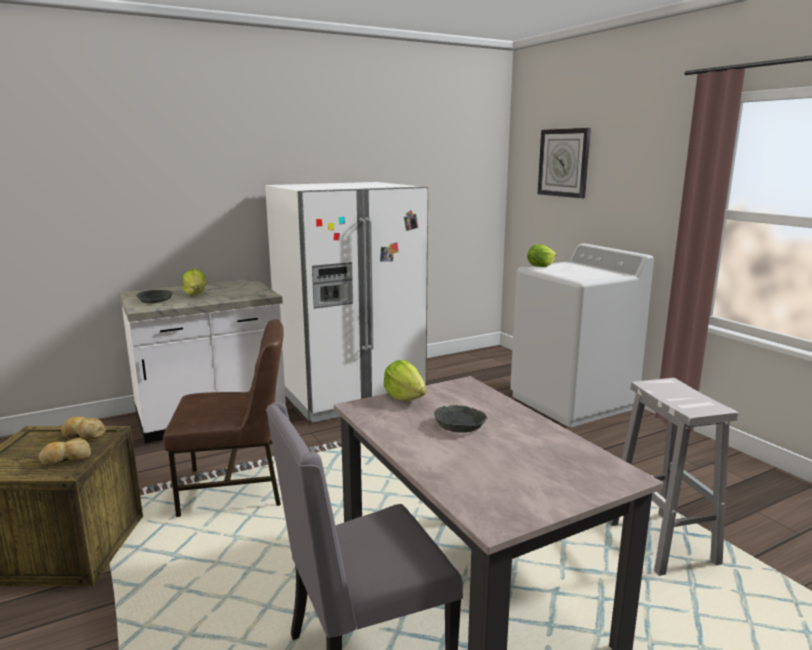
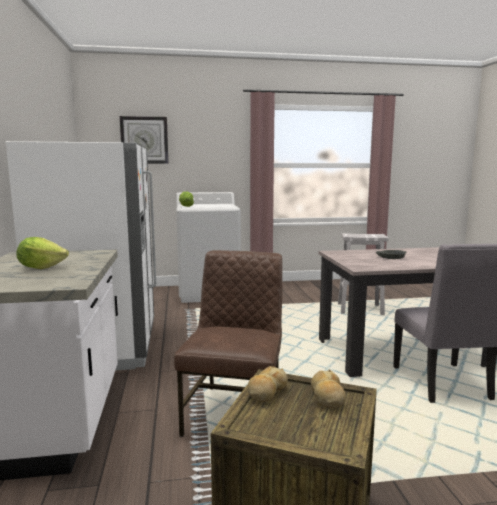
camera: 70 degrees left, 5 degrees down
(155, 301) = (39, 279): grey bowl -> none
(404, 397) = (347, 261): lettuce -> none

